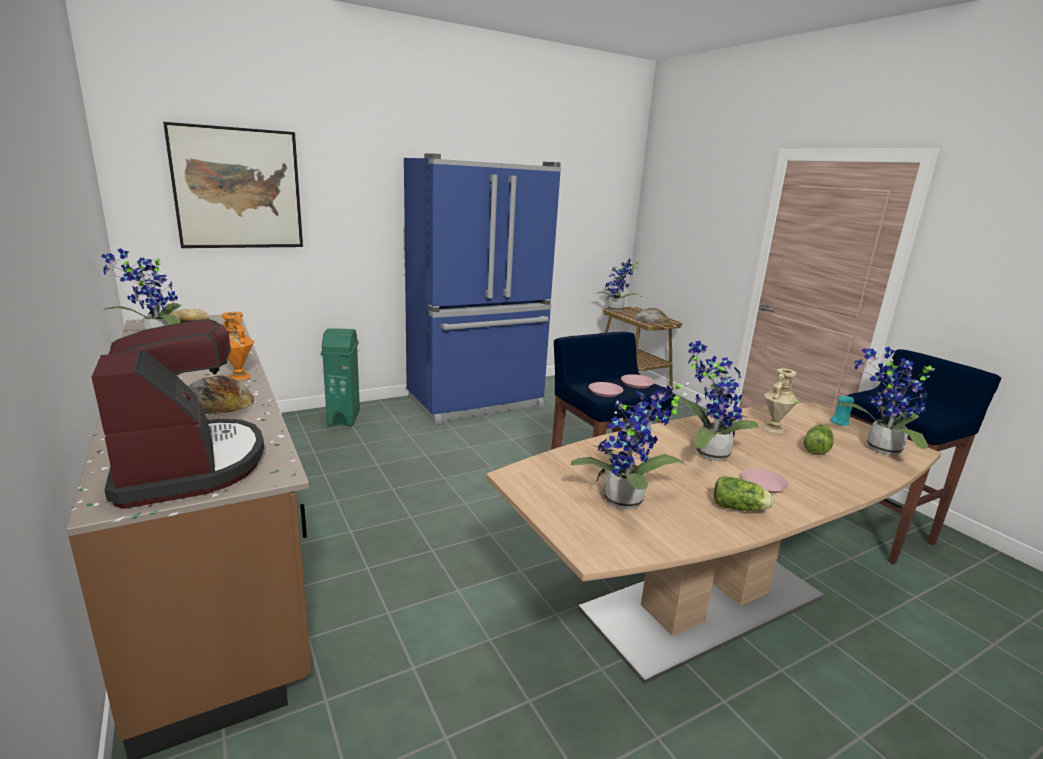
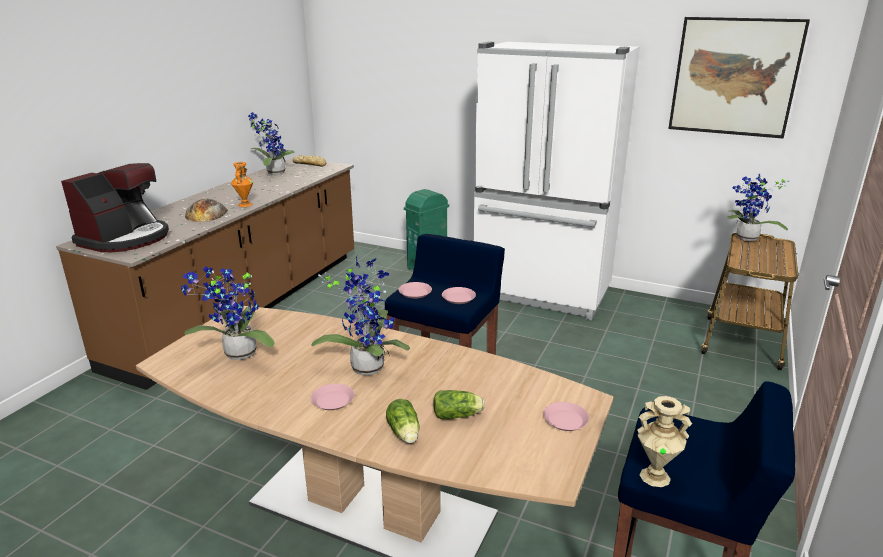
camera: 55 degrees right, 5 degrees up
(238, 189) = (381, 69): picture -> picture (734, 77)
(477, 402) = (541, 293): blue fridge -> white fridge
(651, 319) = (759, 260): bread -> none
(740, 508) = (274, 398): lettuce -> lettuce (404, 434)
(773, 428) = (479, 385): beige vase -> beige vase (655, 476)
(839, 422) = (565, 420): turquoise candle -> pink plate
(879, 449) = (513, 453): potted plant -> none

